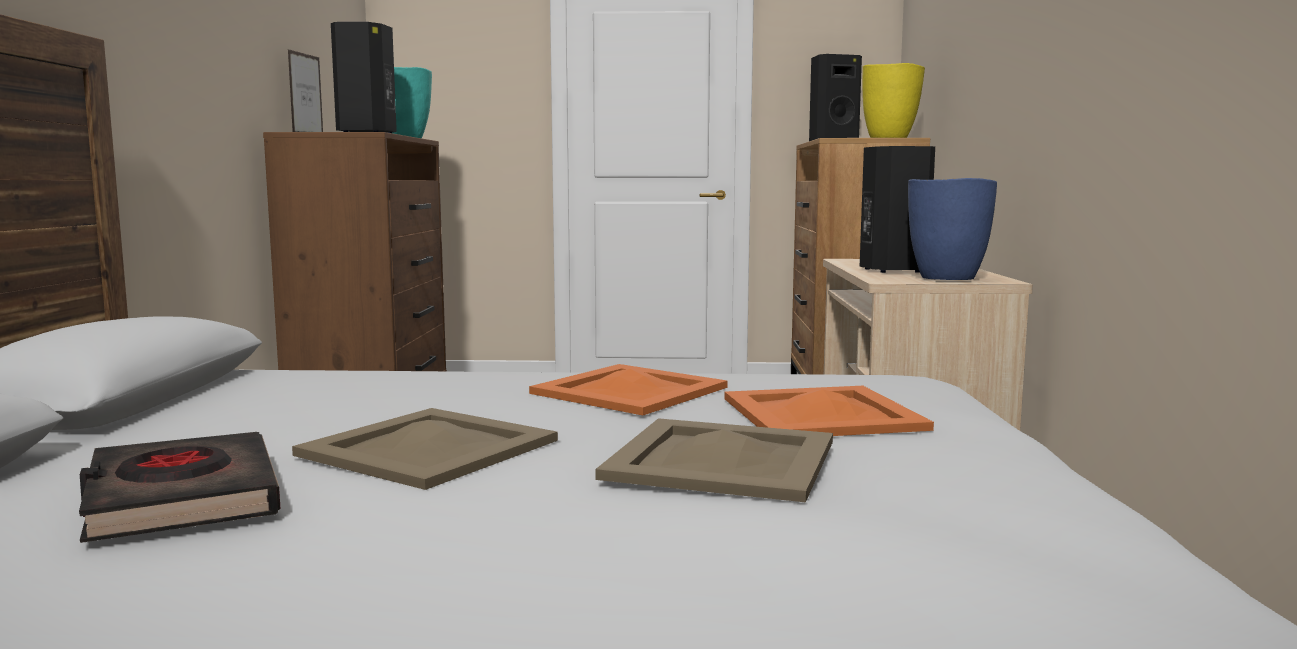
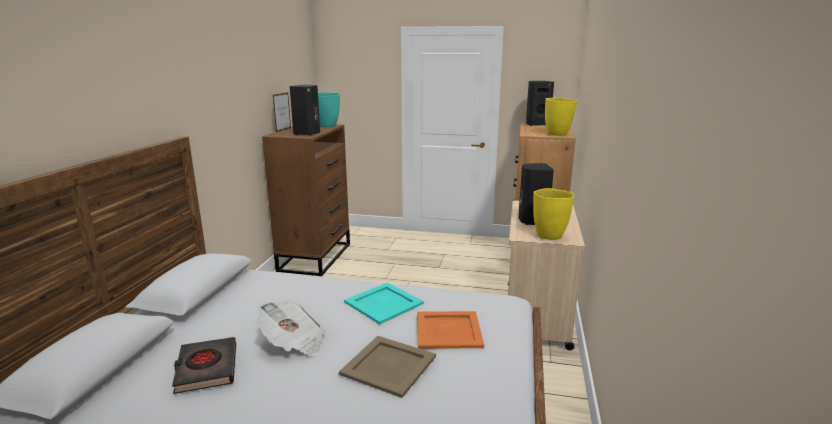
camera: 10 degrees right, 10 degrees up
(431, 447) = (294, 343): beige tray -> newspaper
(631, 390) = (384, 303): orange tray -> turquoise tray
(946, 278) = (549, 236): blue vase -> yellow vase

